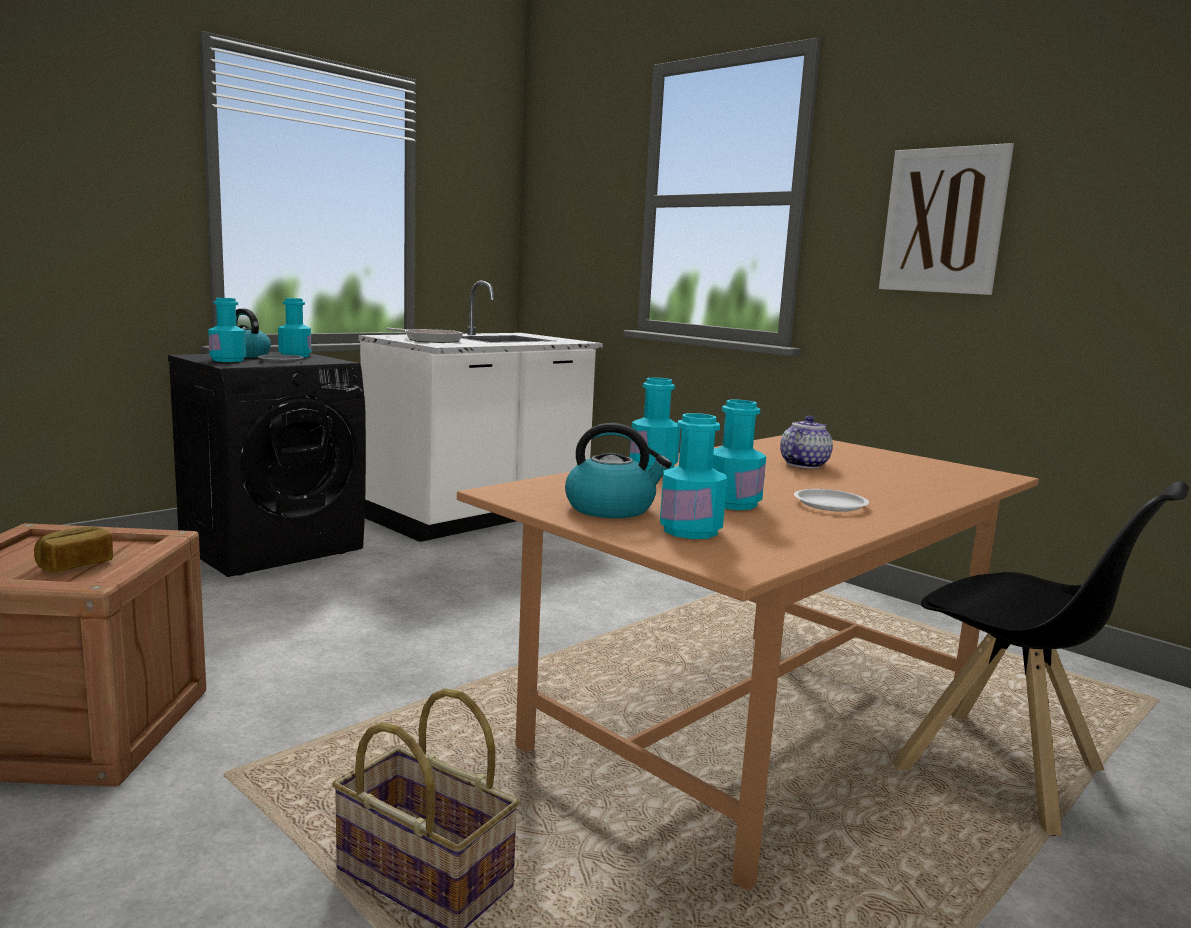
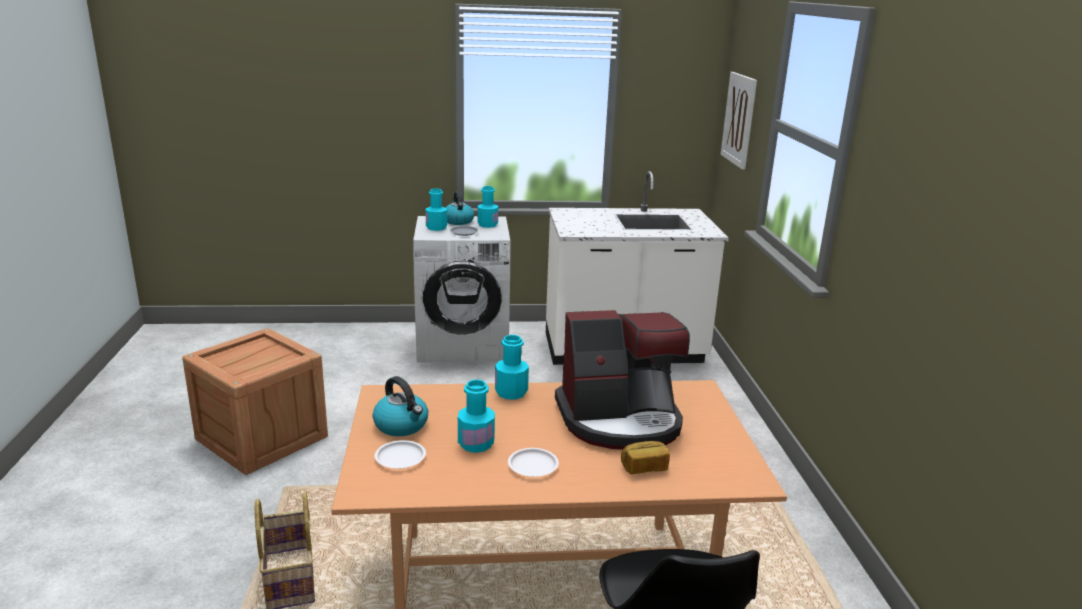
camera: 40 degrees right, 10 degrees up
(75, 565) = (253, 363): bread -> bread (644, 467)
(273, 551) = (463, 347): black washing machine -> white washing machine
(429, 340) = (582, 221): frying pan -> none
(690, 531) = (400, 458): turquoise bottle -> white plate
(804, 464) = (620, 420): teapot -> coffee machine
(943, 221) = (912, 216): picture -> picture (739, 119)

